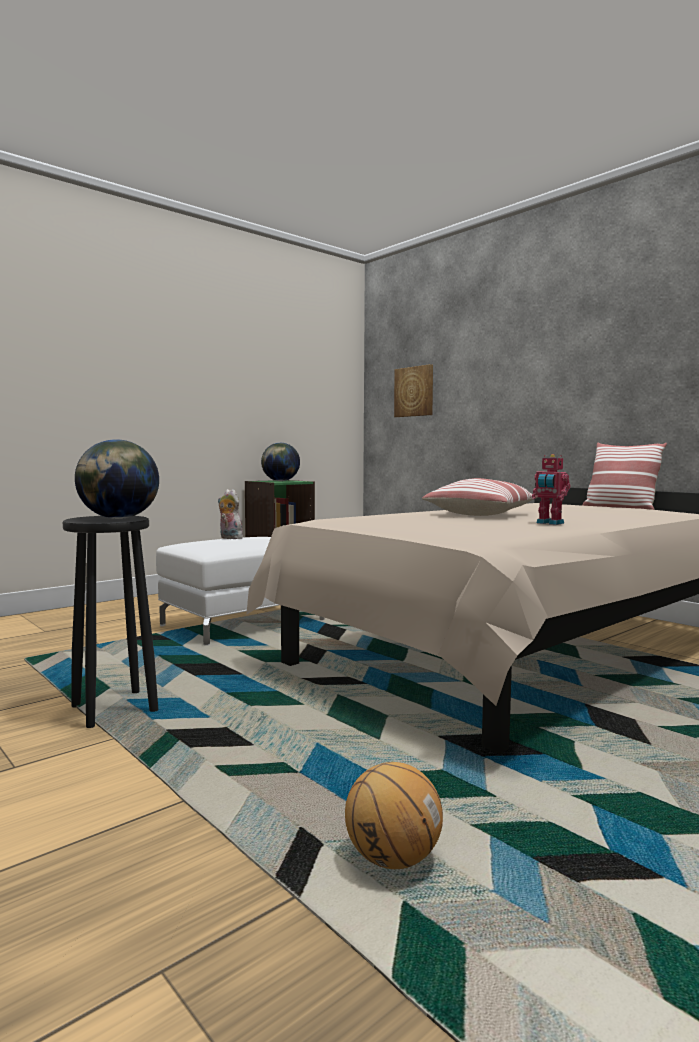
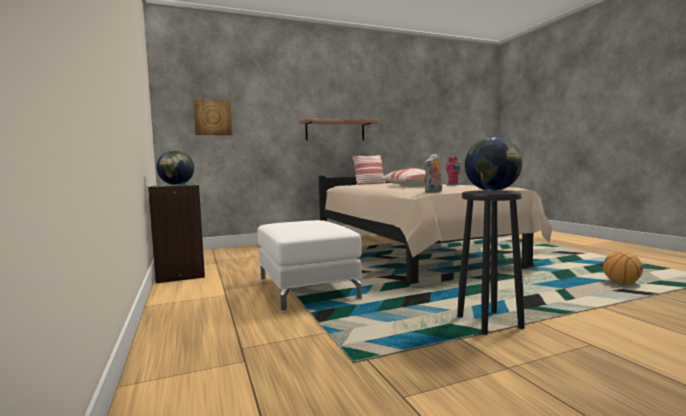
camera: 70 degrees left, 0 degrees up
(229, 538) = (281, 226): plush toy -> plush toy (433, 192)
(582, 396) = (335, 131): none -> shelf

